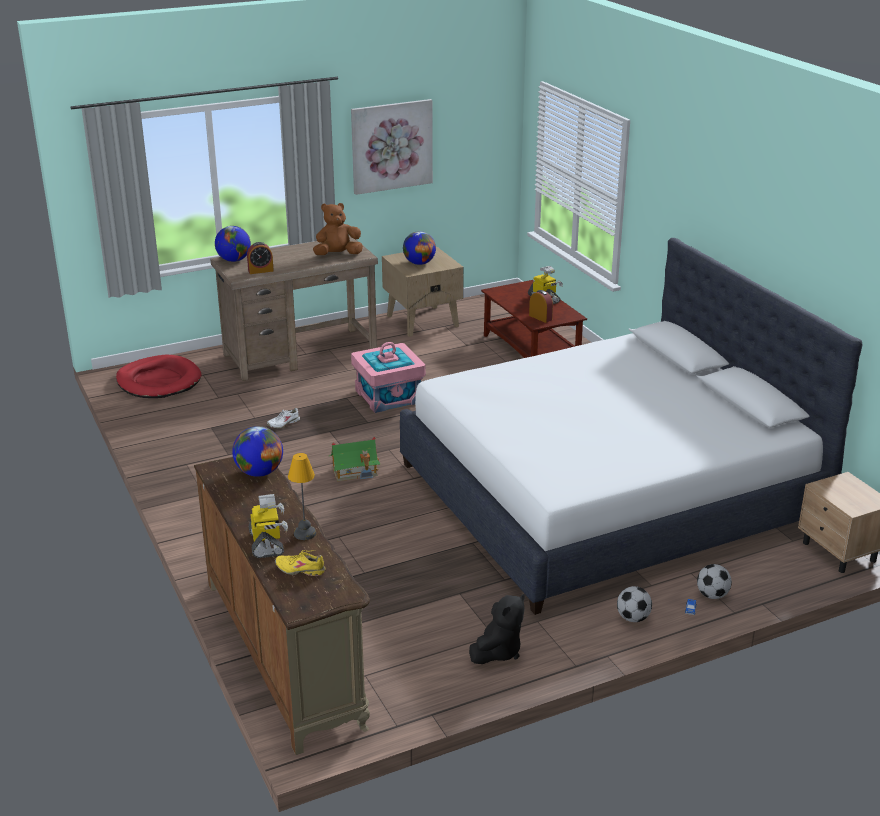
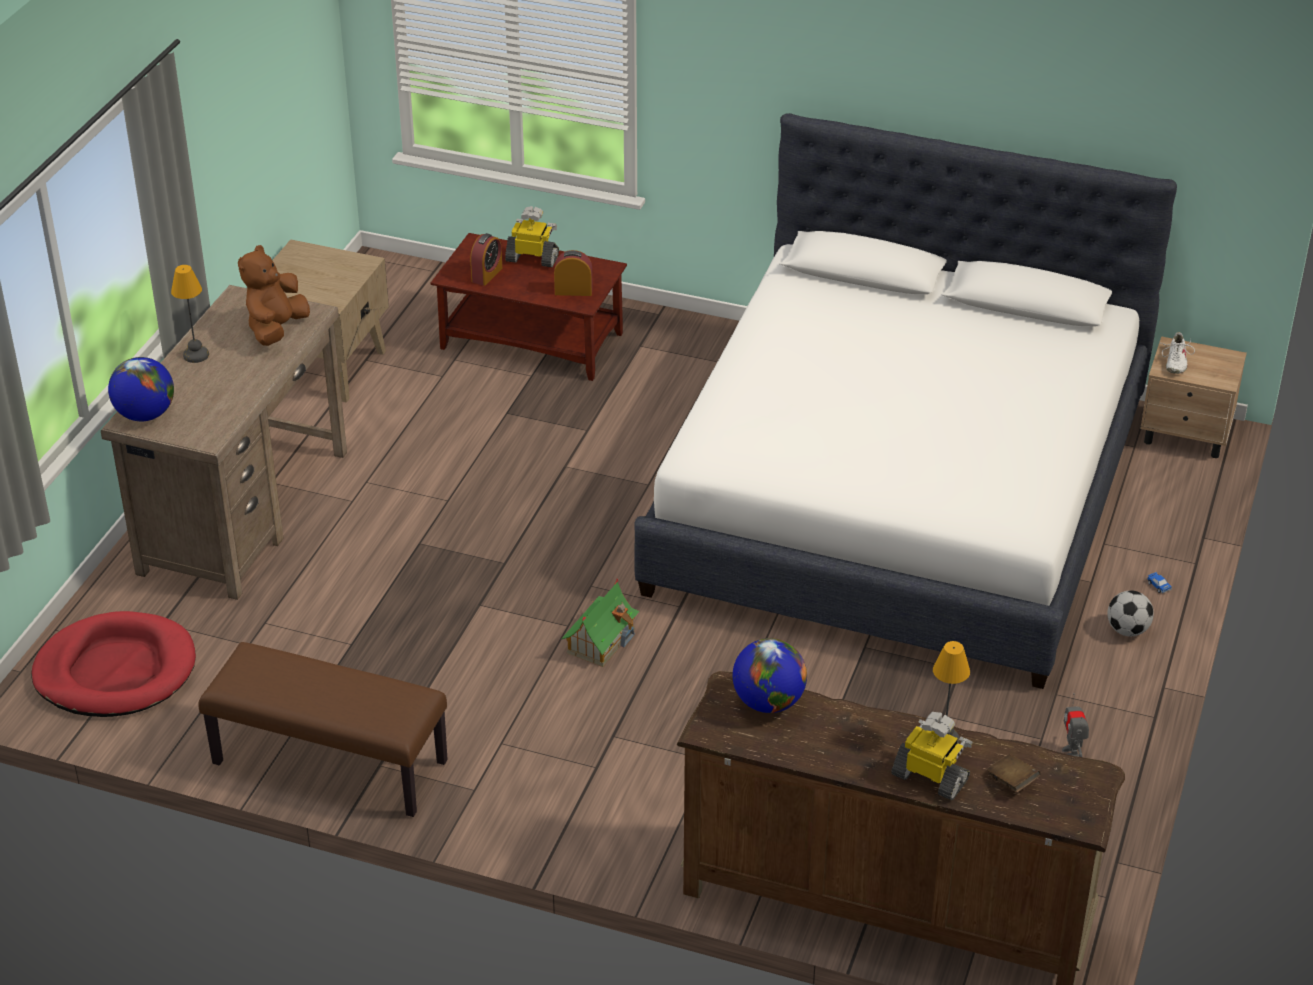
camera: 45 degrees left, 10 degrees up
(170, 452) = (328, 763): none -> brown bench
(260, 271) = (219, 412): alarm clock -> alarm clock (487, 274)
(283, 423) = (403, 629): white shoe -> white shoe (1175, 362)
(290, 250) = (195, 355): none -> table lamp
(300, 569) = (1012, 781): yellow shoe -> brown book
(388, 396) = (468, 509): pink storage box -> none
(392, 146) = (226, 112): picture -> none
(419, 263) = (317, 281): globe -> none
(498, 651) = (1071, 753): black plush toy -> toy robot
(712, 595) = (1154, 557): football -> none

